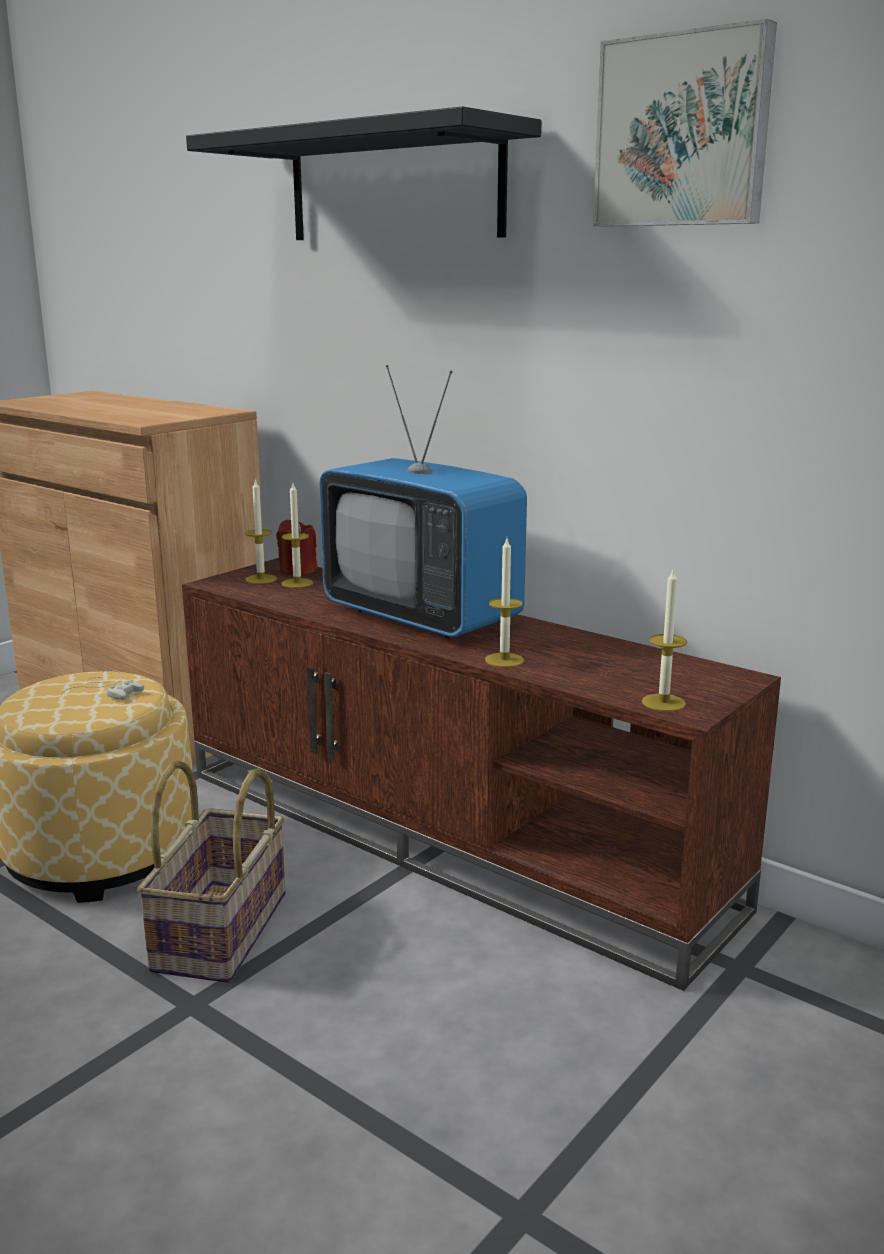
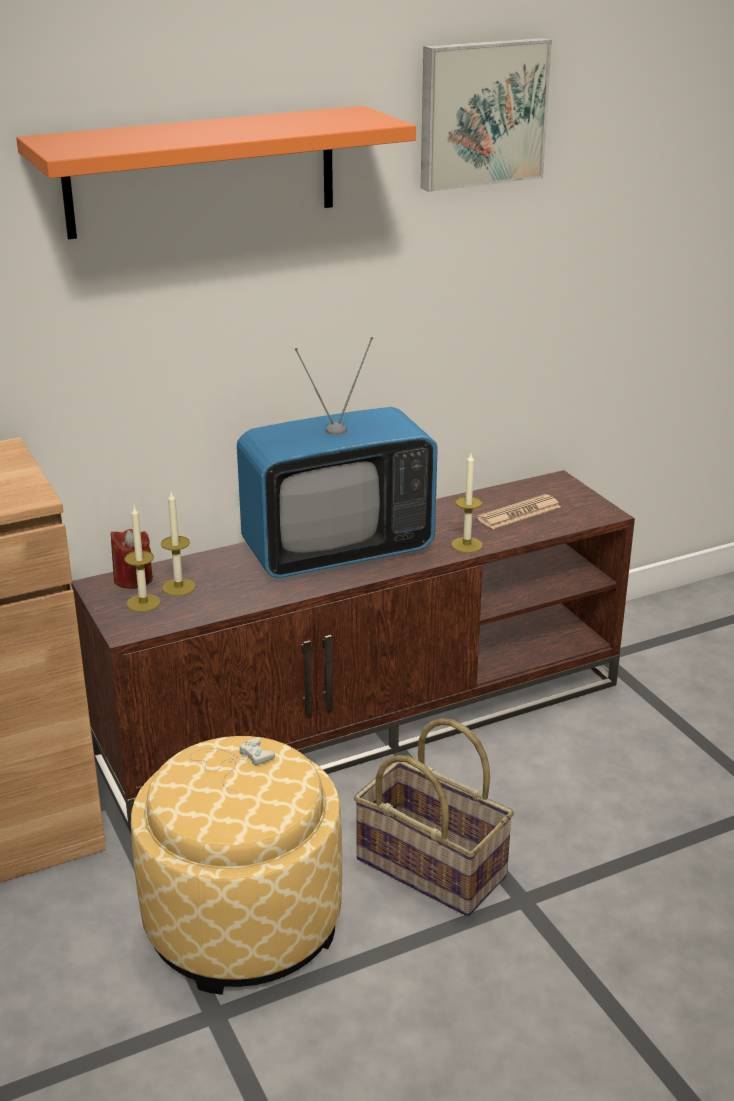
camera: 65 degrees left, 10 degrees up
(393, 186) = (202, 171): black shelf -> orange shelf
(619, 671) = (519, 513): none -> newspaper
(663, 702) = (583, 516): candle -> none

